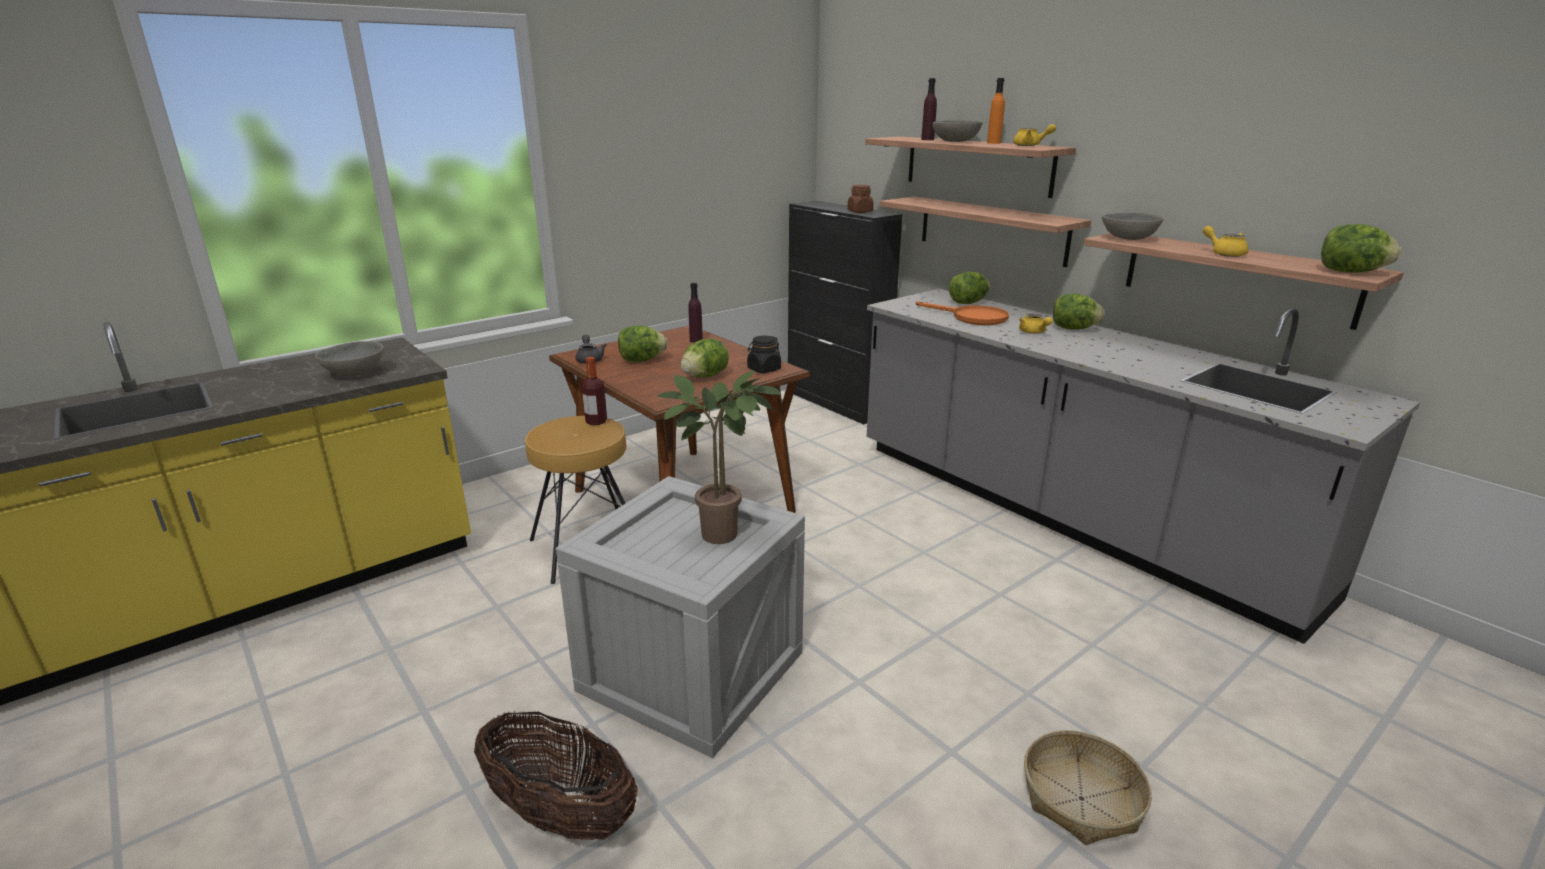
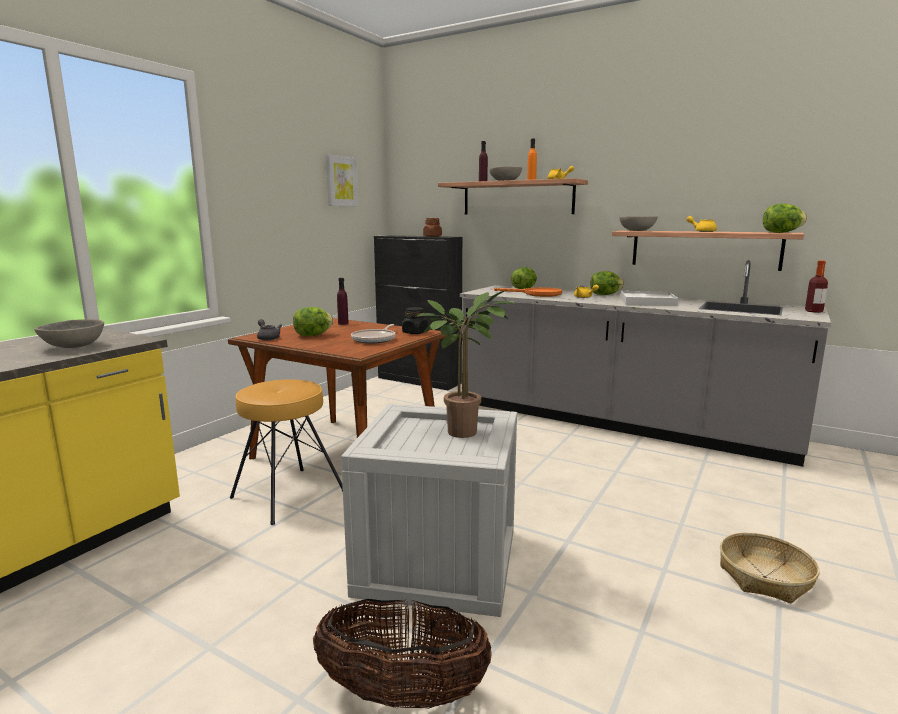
camera: 20 degrees left, 10 degrees down
(596, 421) = (292, 381): bottle -> bottle (813, 311)
(705, 376) = (375, 339): lettuce -> frying pan
(741, 132) = (341, 181): none -> picture
(991, 230) = (532, 240): shelf -> none
(1119, 353) = (647, 301): none -> white tray

